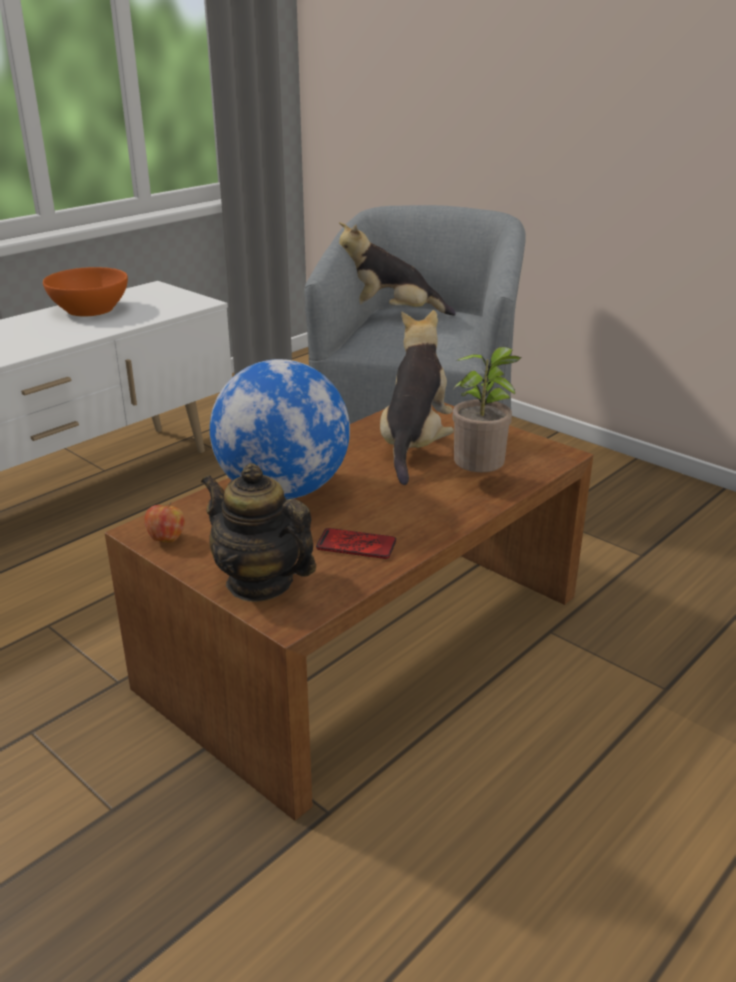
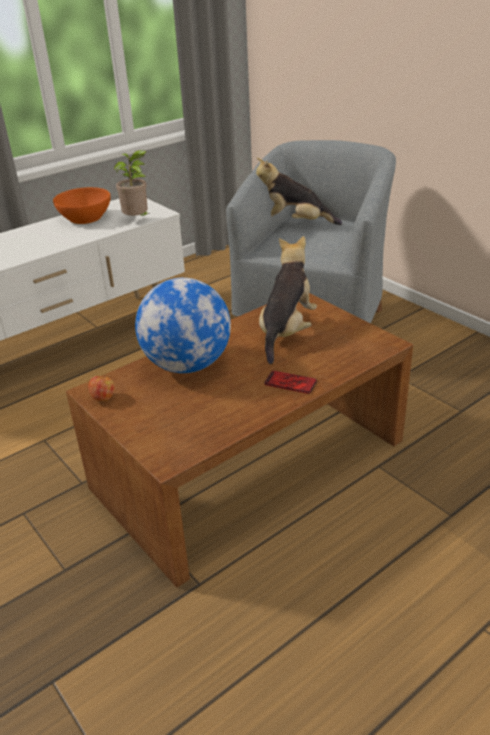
camera: 10 degrees right, 5 degrees up
(260, 583) = (155, 434): teapot -> none
(356, 545) = (225, 409): phone -> phone (290, 383)
(480, 479) = (325, 361): potted plant -> potted plant (138, 220)

